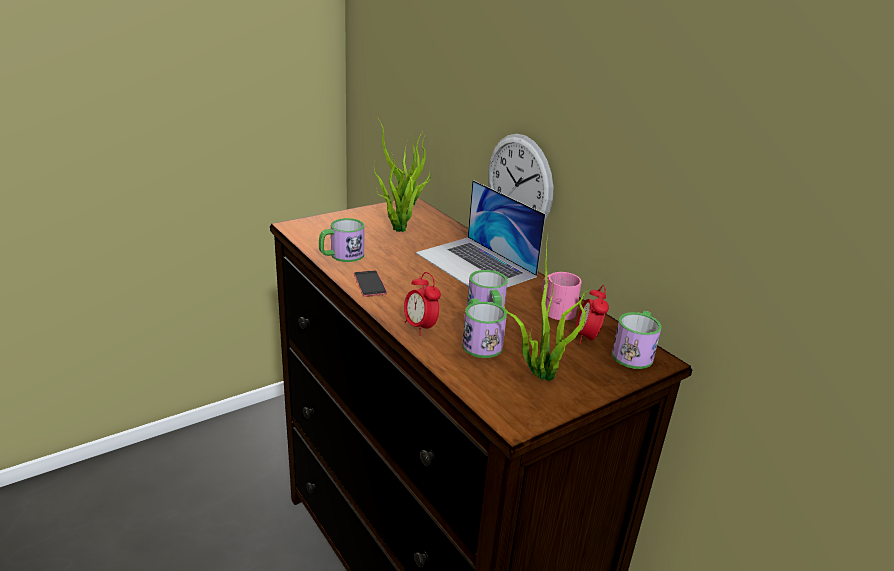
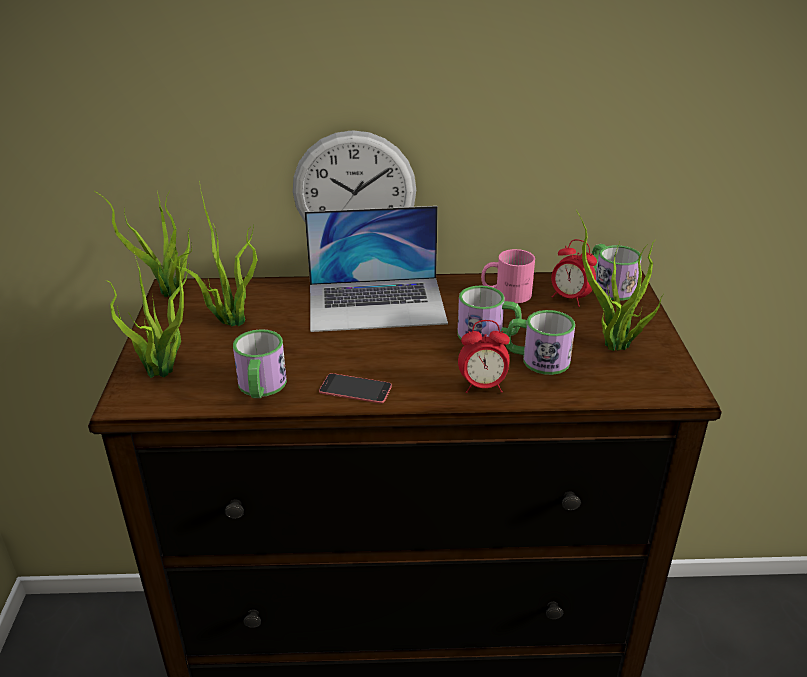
camera: 55 degrees left, 5 degrees up
(330, 226) = (164, 370): none -> potted plant

